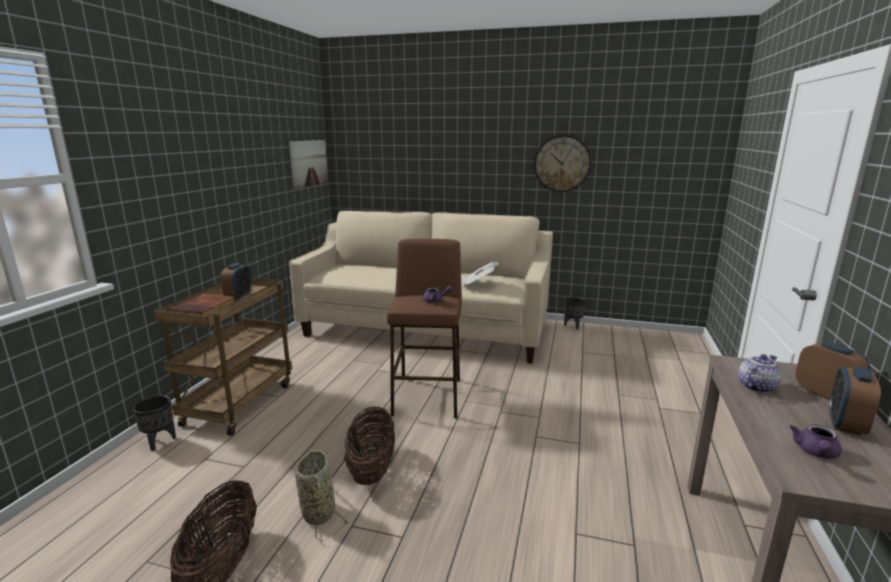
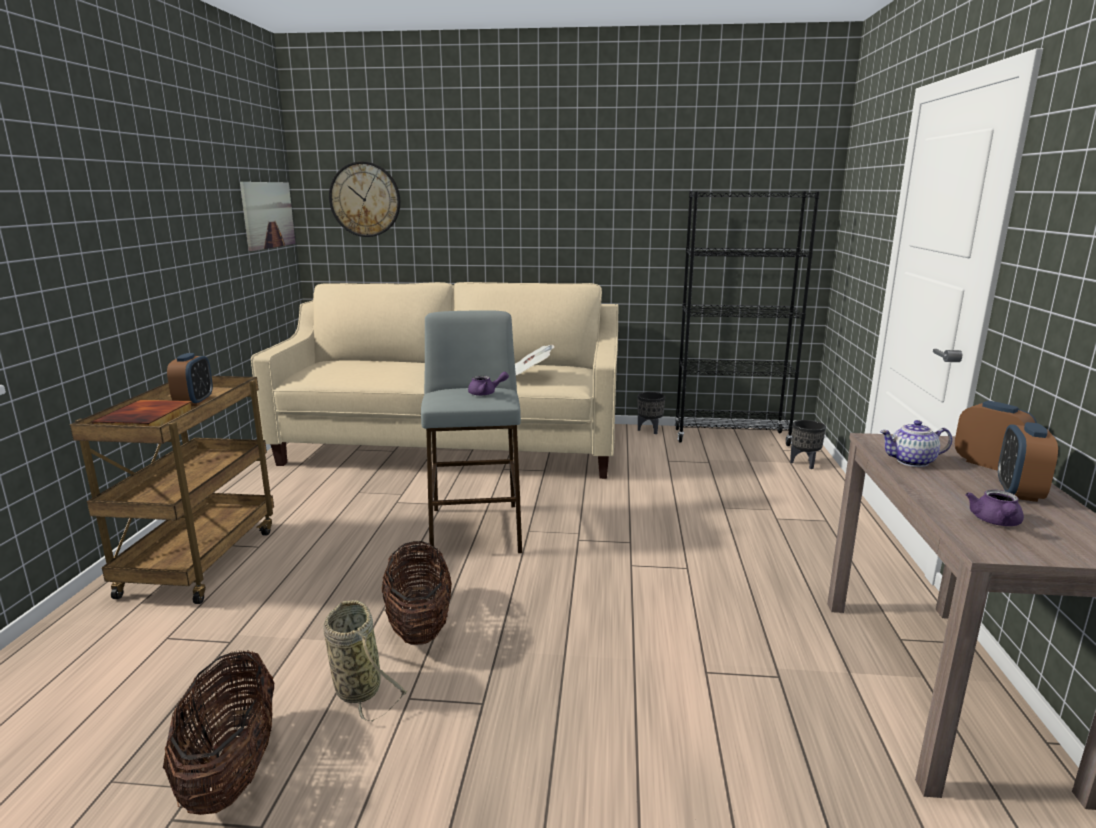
camera: 10 degrees left, 0 degrees up
(159, 441) = (86, 622): black planter -> black planter (804, 463)
(427, 396) = (475, 529): brown stool -> grey stool
(562, 163) = (626, 212): wall clock -> wall clock (365, 199)
(636, 336) = (730, 437): none -> black bookcase
(755, 386) = (912, 462): teapot -> teapot turned 135 degrees counterclockwise

